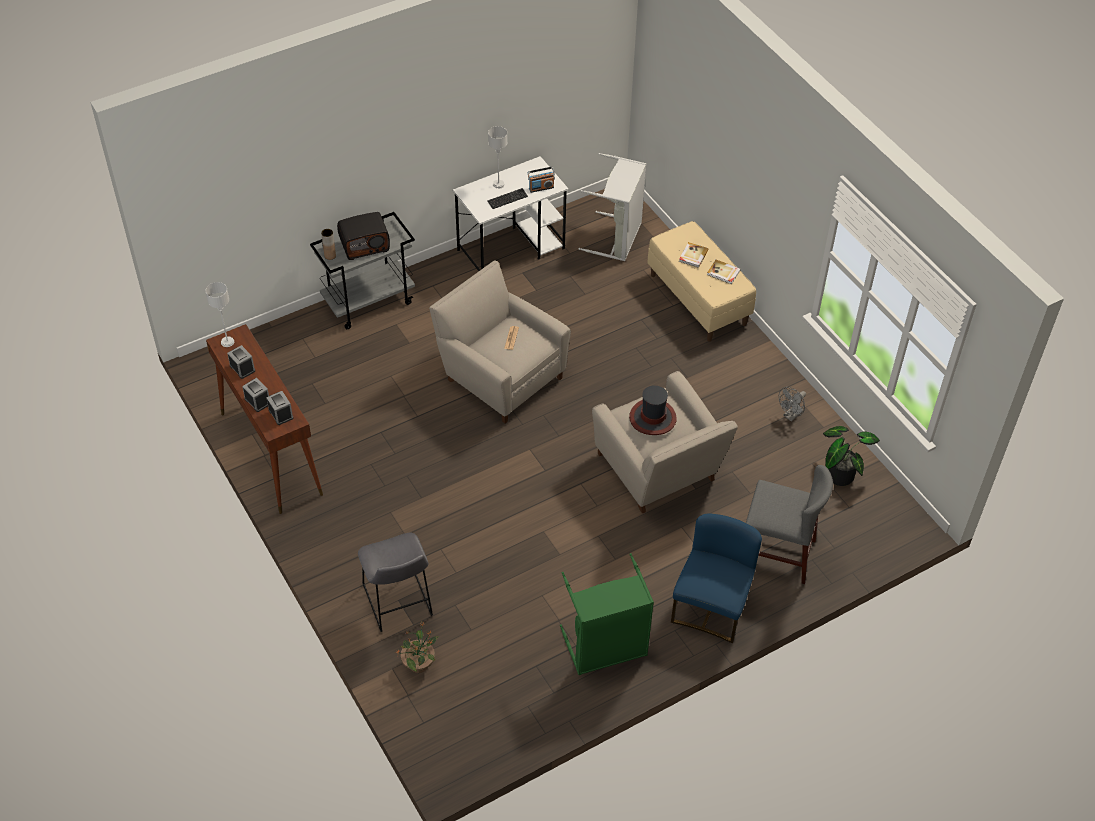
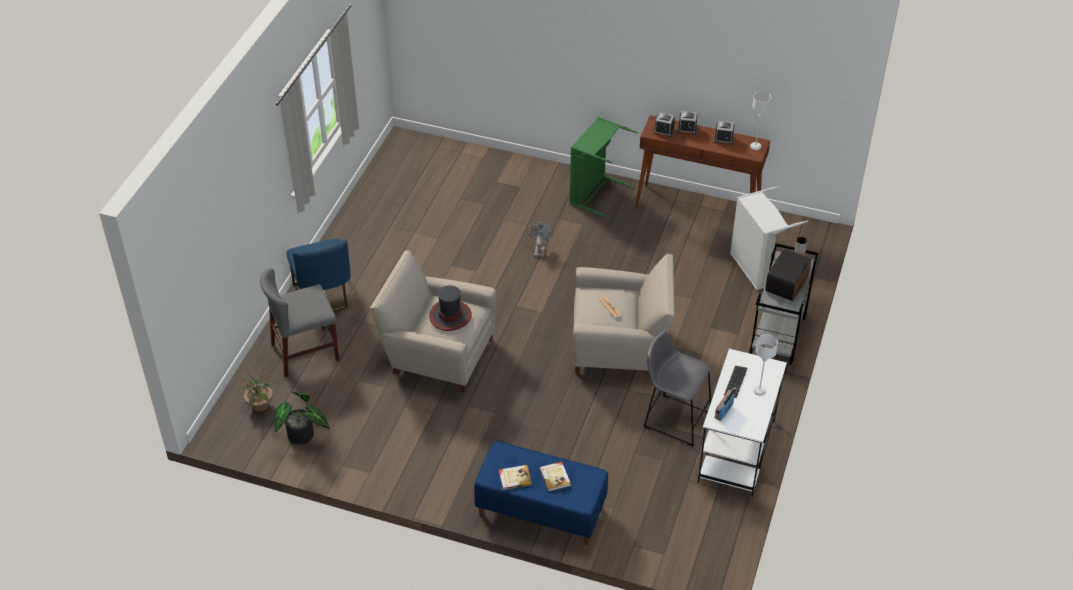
camera: 140 degrees right, 5 degrees down
(398, 603) = (518, 185): grey stool -> grey stool (674, 418)
(419, 664) = (471, 168): potted plant -> potted plant (260, 405)
(606, 649) = (370, 235): green laundry basket -> green laundry basket (596, 193)
(617, 238) = (667, 523): grey laundry basket -> grey laundry basket (757, 268)
(698, 299) = (540, 511): beige bench -> blue bench
(791, 416) = (375, 457): grey fan -> grey fan (539, 249)

